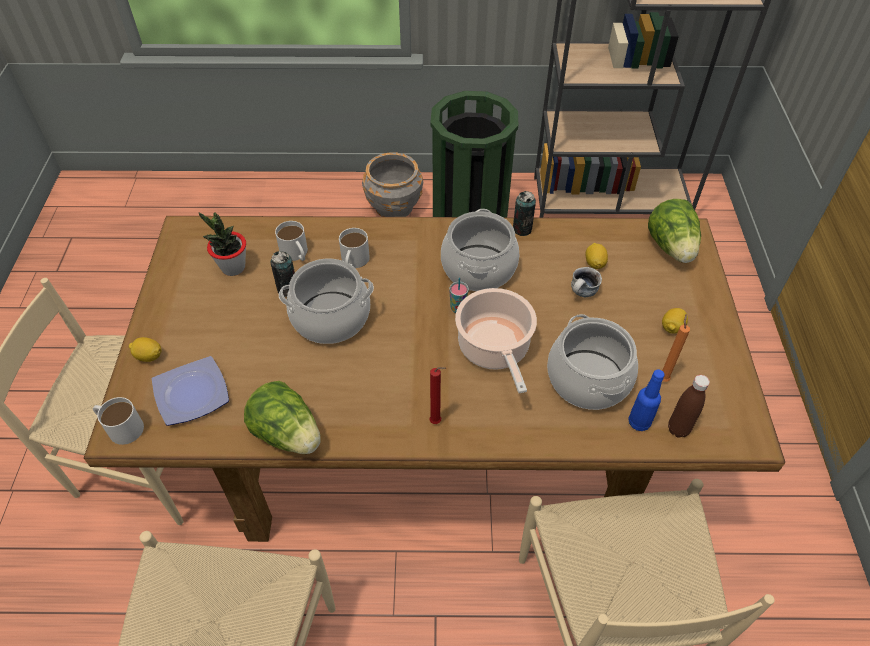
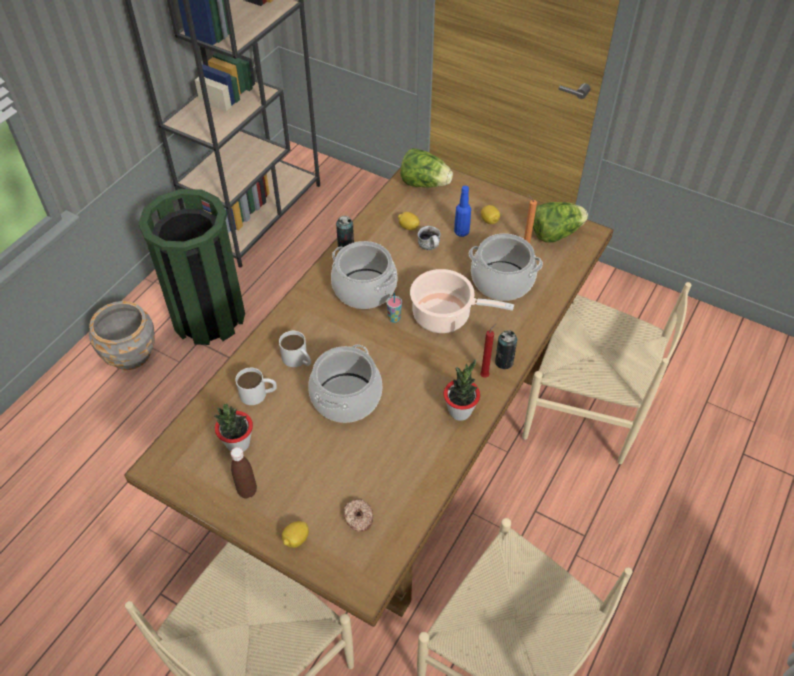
camera: 60 degrees left, 0 degrees up
(120, 427) = (359, 582): white mug -> none
(192, 392) = (358, 518): plate -> donut
(287, 289) = (294, 414): can -> can (504, 362)
(288, 434) = (440, 467): lettuce -> lettuce (555, 233)
(372, 420) = (460, 411): none -> potted plant
(639, 422) = (549, 275): blue bottle -> blue bottle (461, 232)
(678, 429) = (565, 260): brown bottle -> brown bottle (247, 491)

